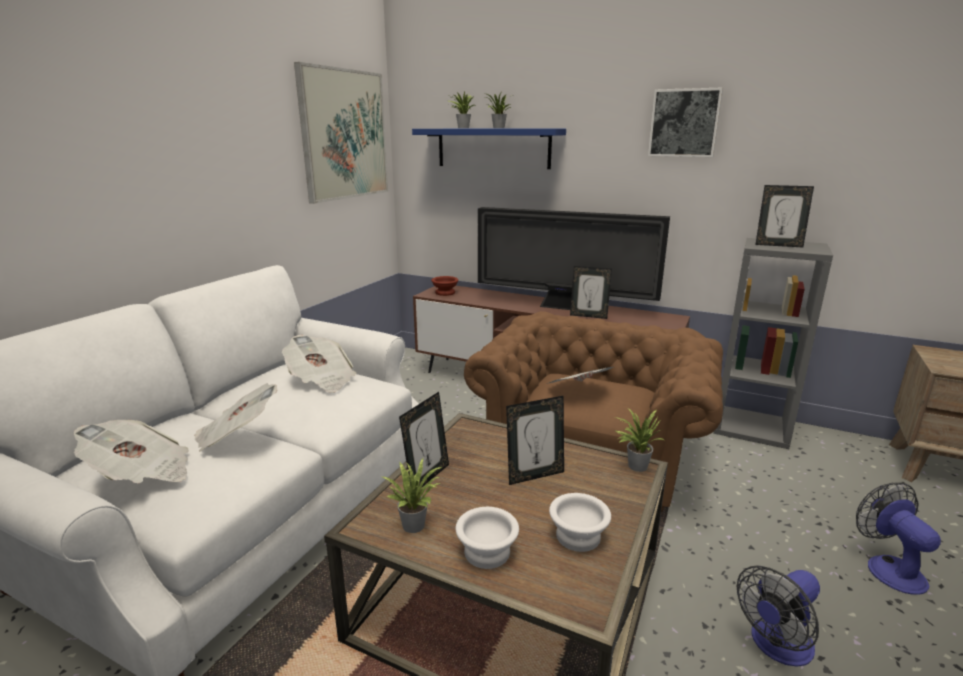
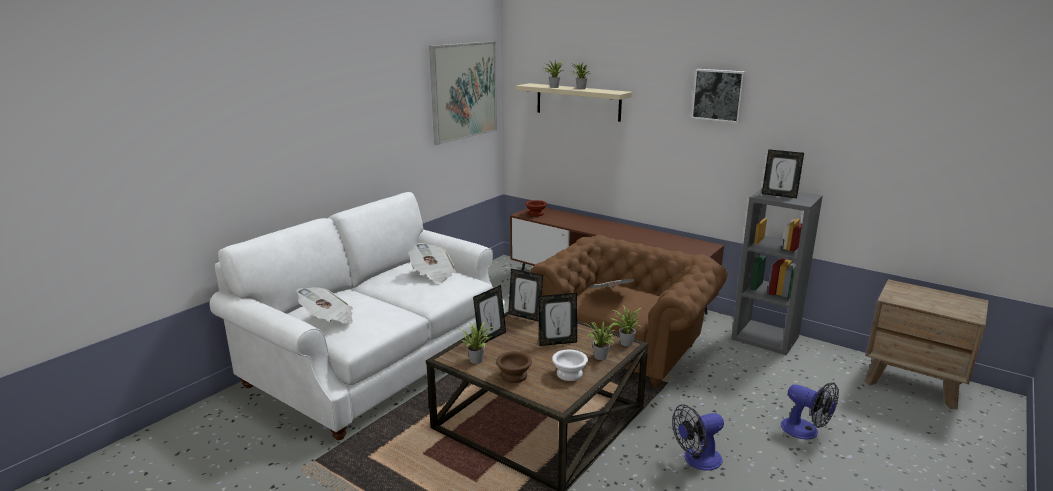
camera: 10 degrees right, 0 degrees up
(237, 436) = (379, 303): newspaper -> none
(485, 553) = (513, 376): white bowl -> brown bowl
(493, 148) = (578, 102): blue shelf -> beige shelf
(563, 307) = (625, 232): television -> none
(588, 316) = (641, 240): picture frame -> picture frame (525, 316)
(612, 497) = (600, 357): none -> potted plant
(888, 567) = (806, 431): fan -> fan turned 135 degrees clockwise

